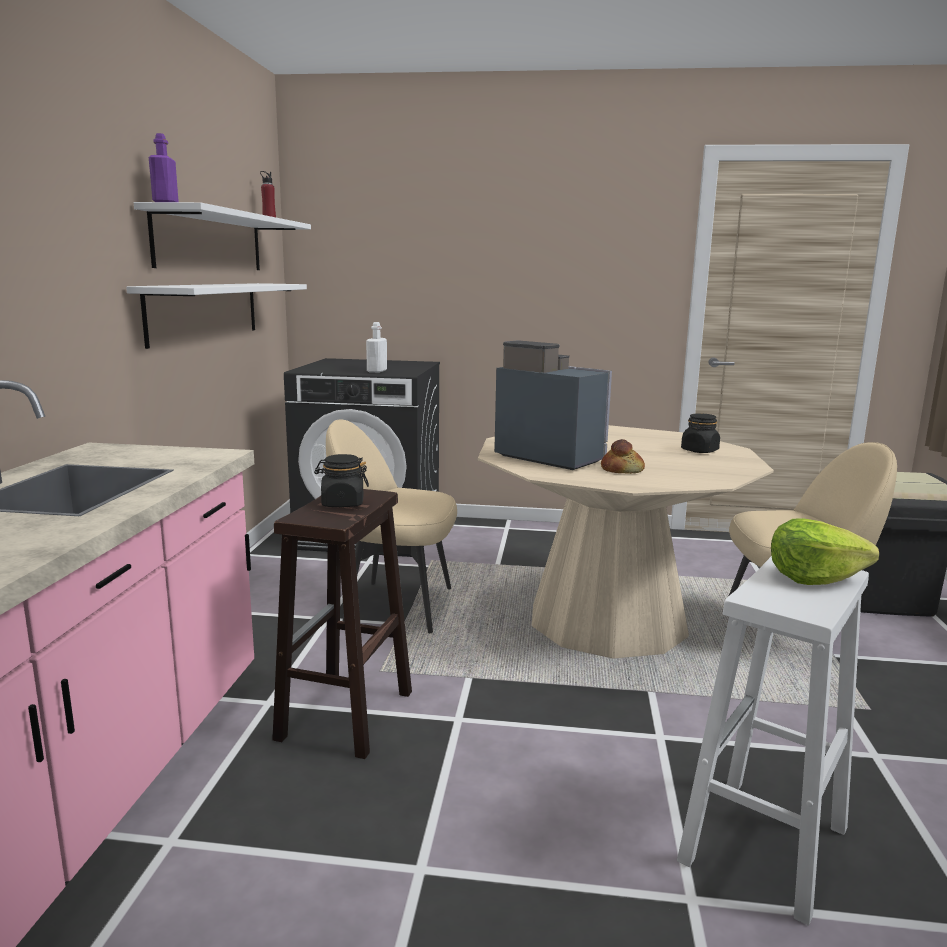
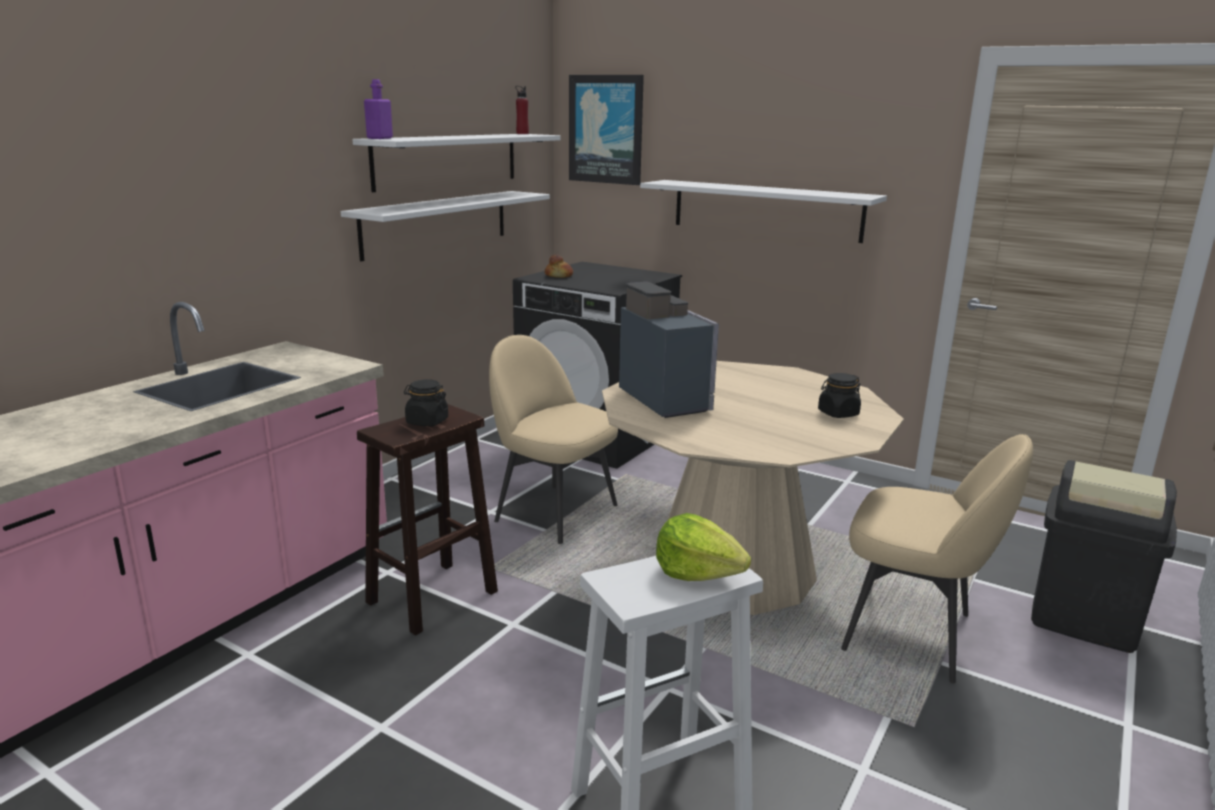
camera: 25 degrees right, 5 degrees up
(345, 223) = (606, 129): none -> picture
(377, 371) = (595, 284): white bottle -> none
(520, 294) = (766, 210): none -> white shelf
(622, 470) = (713, 425): bread -> bread (559, 275)

